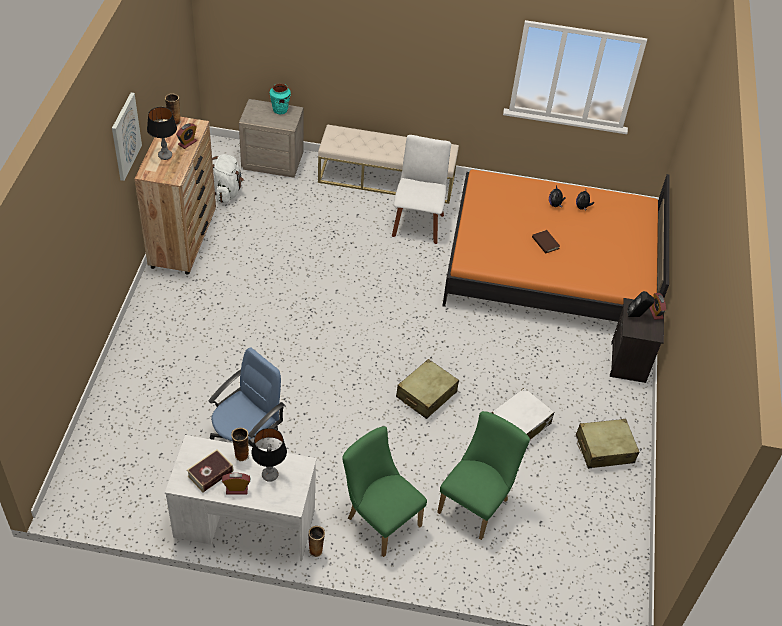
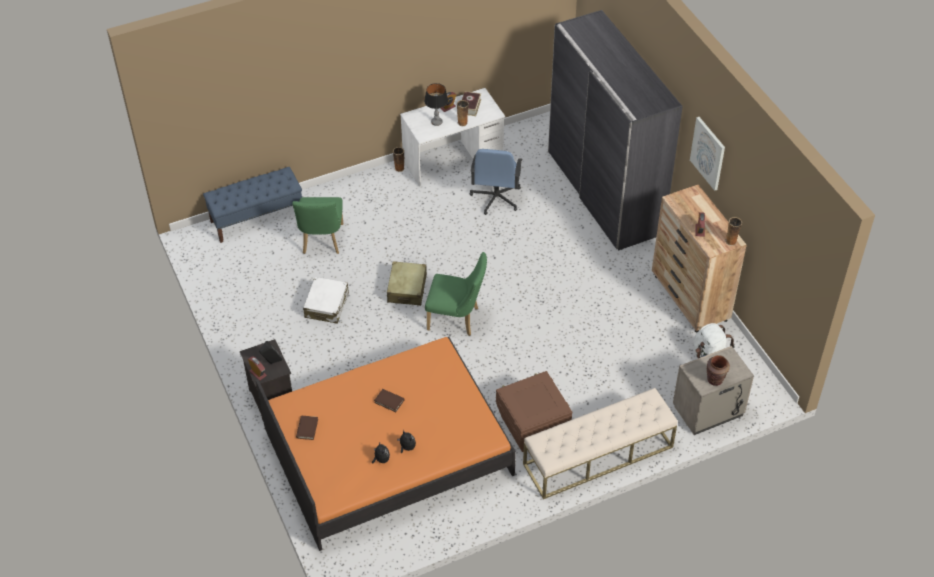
camera: 150 degrees right, 0 degrees up
(134, 380) = (604, 193): none -> grey wardrobe
(165, 156) = (700, 211): table lamp -> none
(280, 110) = (715, 380): turquoise vase -> brown vase
(379, 519) = (376, 202): green chair -> green chair (457, 319)
(418, 223) = (531, 426): white chair -> brown storage box
(533, 583) = (257, 218): none -> blue bench
(604, 449) = (255, 321): beige suitcase -> none
(631, 259) = (307, 428): none -> brown book

